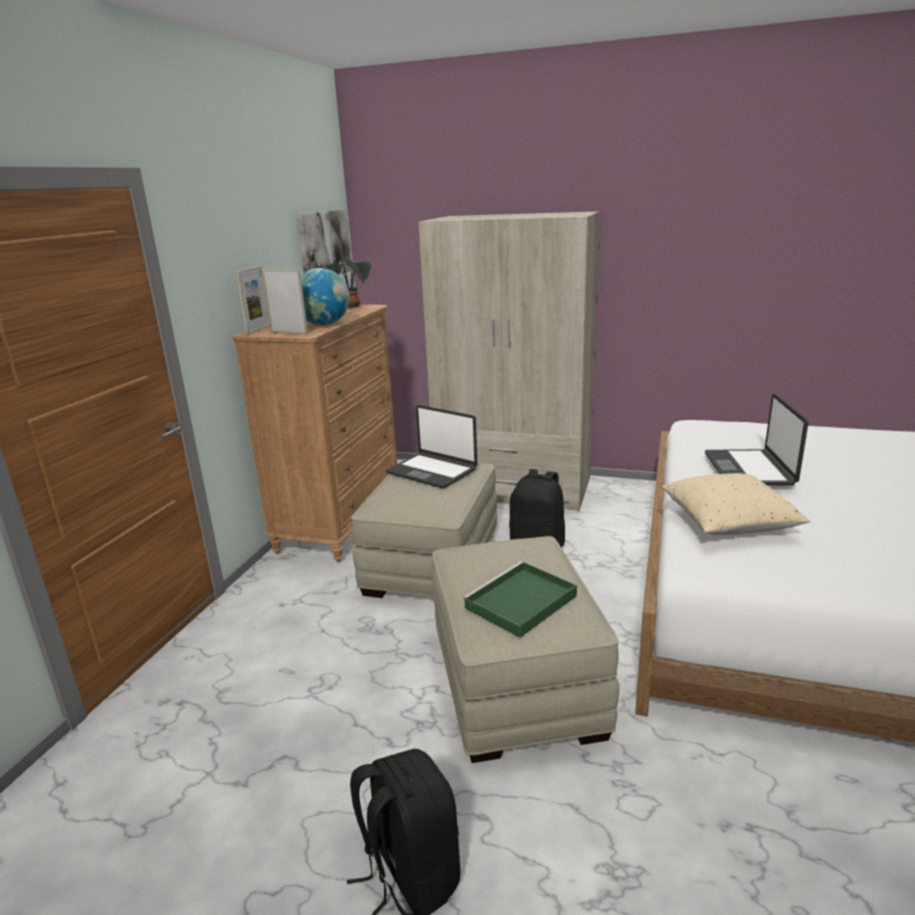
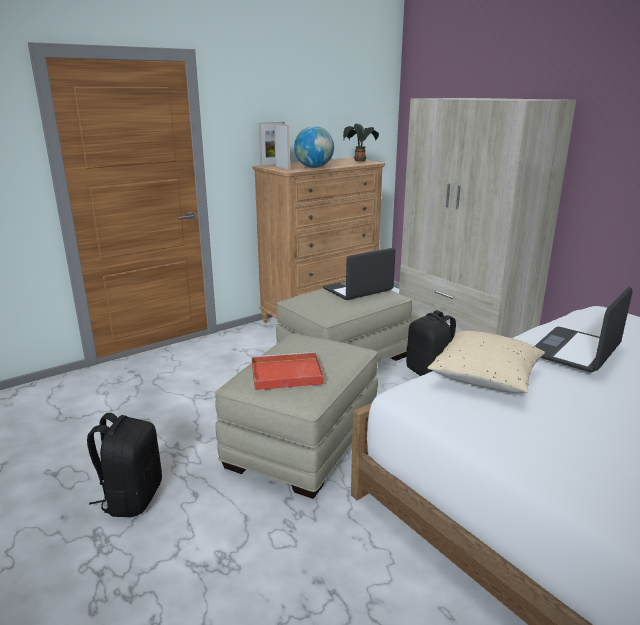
camera: 35 degrees right, 0 degrees up
(324, 244) = (364, 114): picture -> none
(432, 471) = (358, 290): laptop -> laptop turned 75 degrees clockwise
(519, 603) = (285, 374): green tray -> red tray

